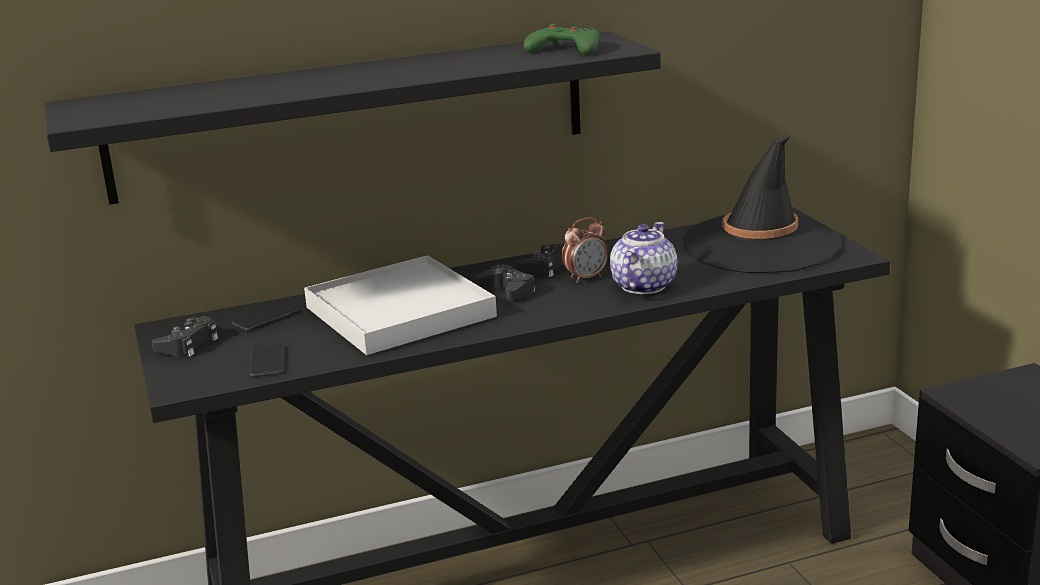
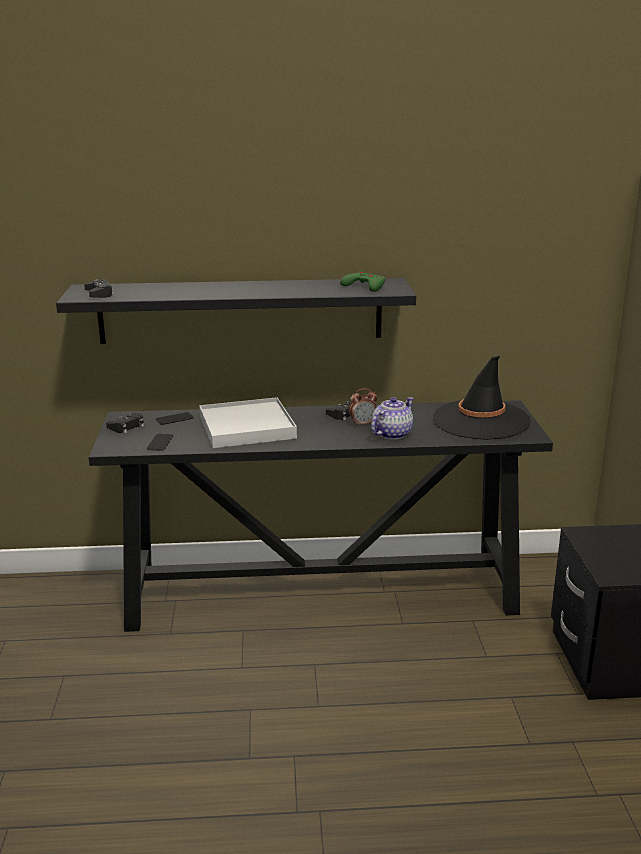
camera: 15 degrees right, 0 degrees up
(507, 290) = (313, 424): black game controller -> black game controller (99, 294)

